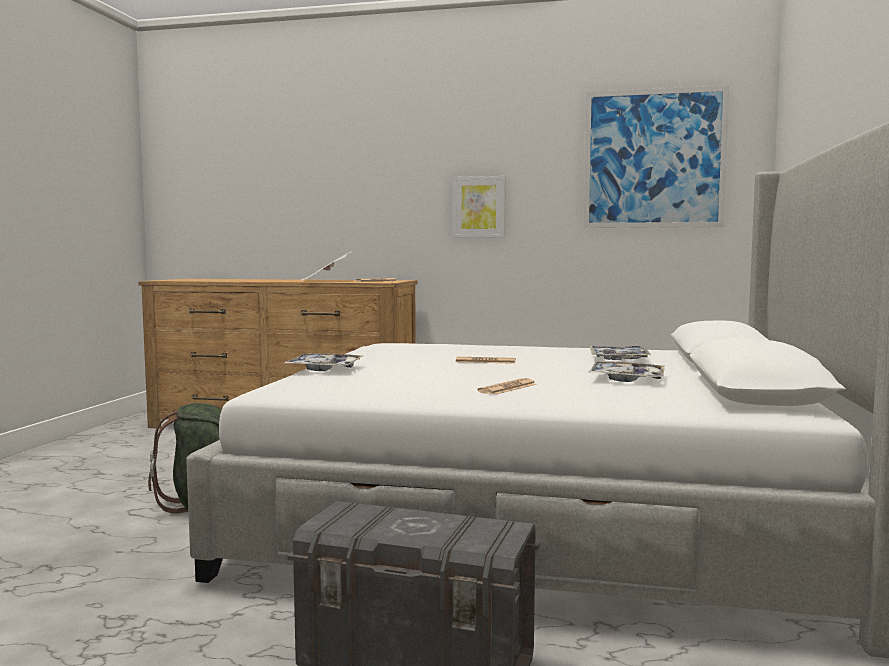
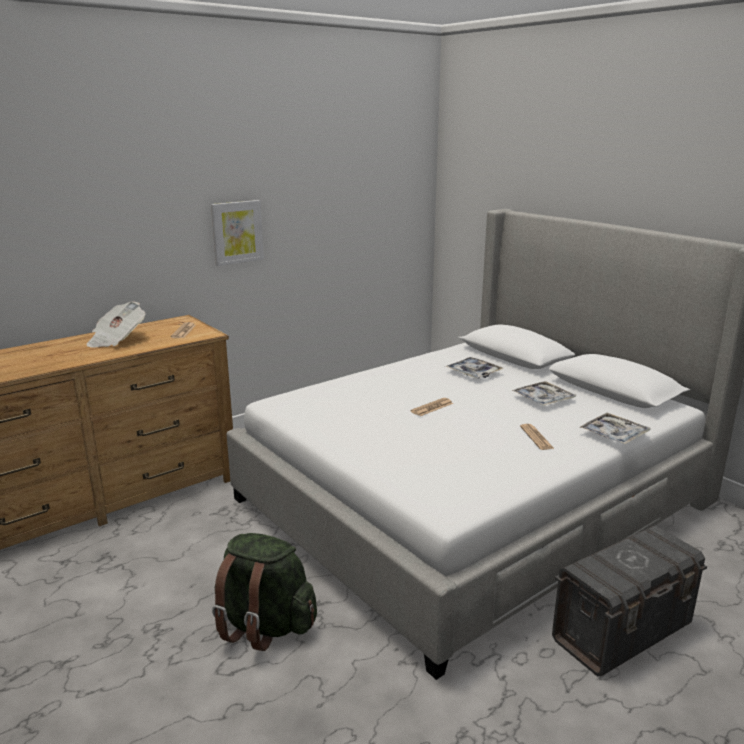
camera: 50 degrees left, 15 degrees up
(324, 369) = (382, 464): tray -> tray (614, 435)
(654, 159) = (368, 178): picture -> none

